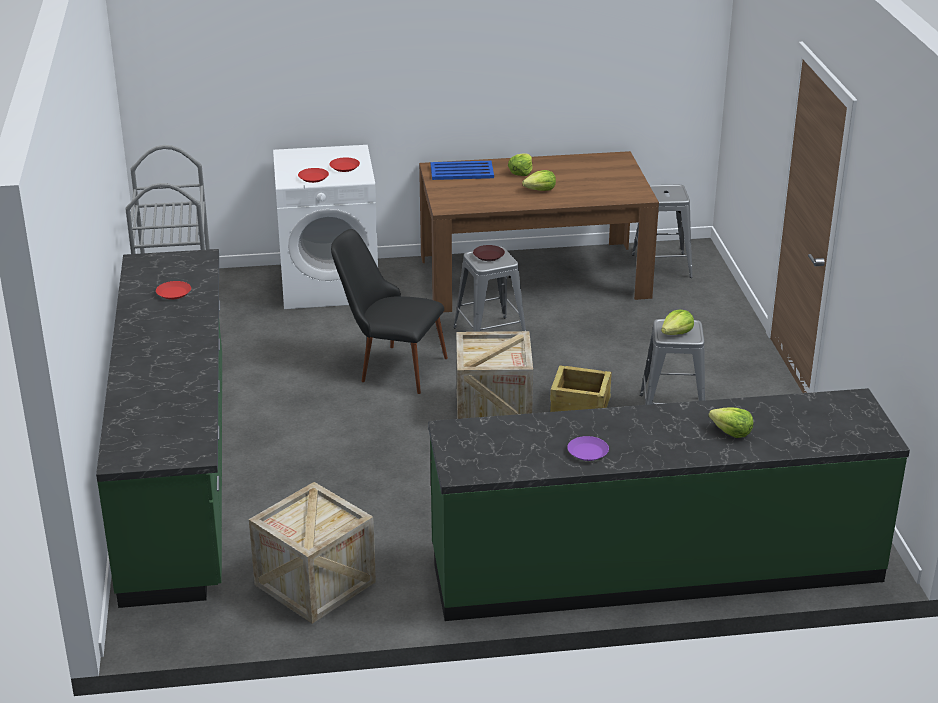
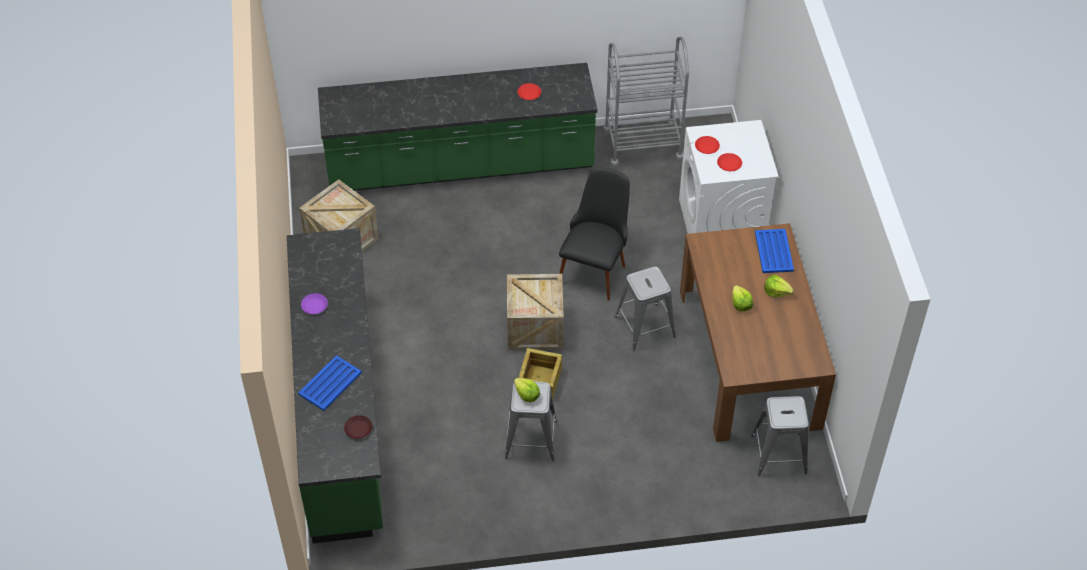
camera: 90 degrees right, 20 degrees up
(489, 256) = (651, 281): brown plate -> brown plate (358, 429)
(731, 432) = (329, 384): lettuce -> blue tray

